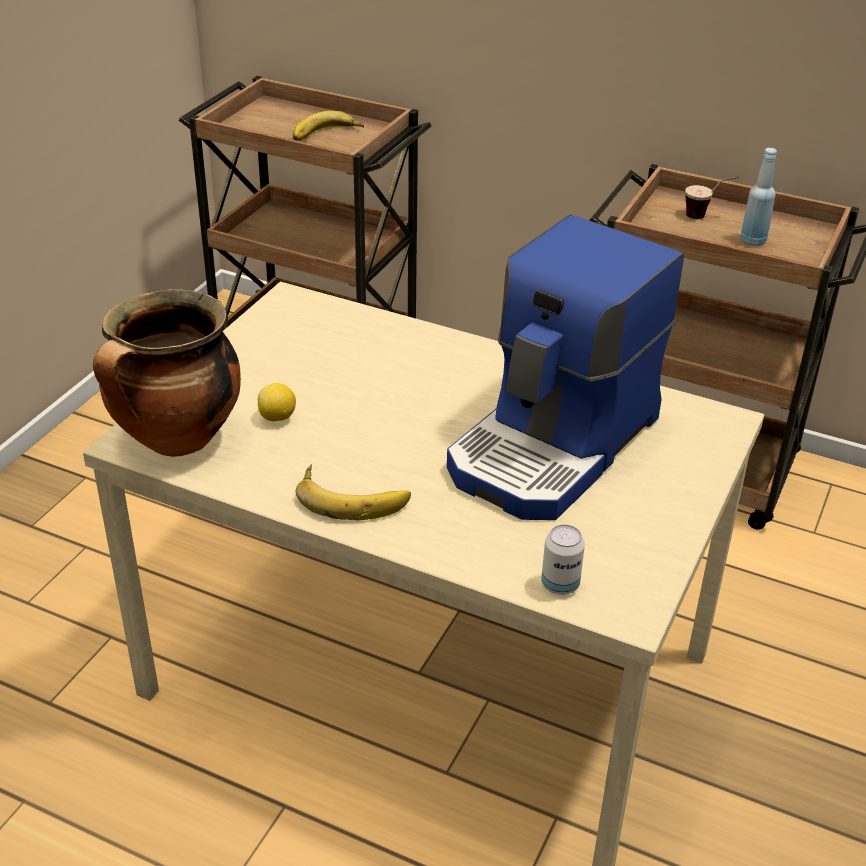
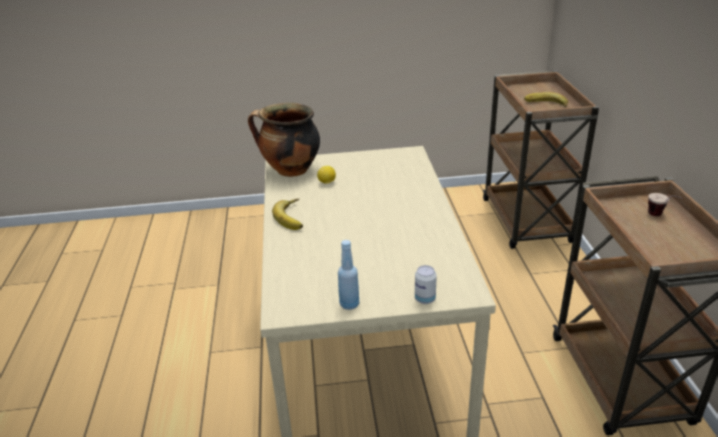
camera: 60 degrees right, 5 degrees down
(555, 447) = (384, 251): coffee machine -> none
(560, 585) = (283, 287): can -> can (425, 299)
(752, 241) = (660, 240): blue bottle -> blue bottle (349, 304)

